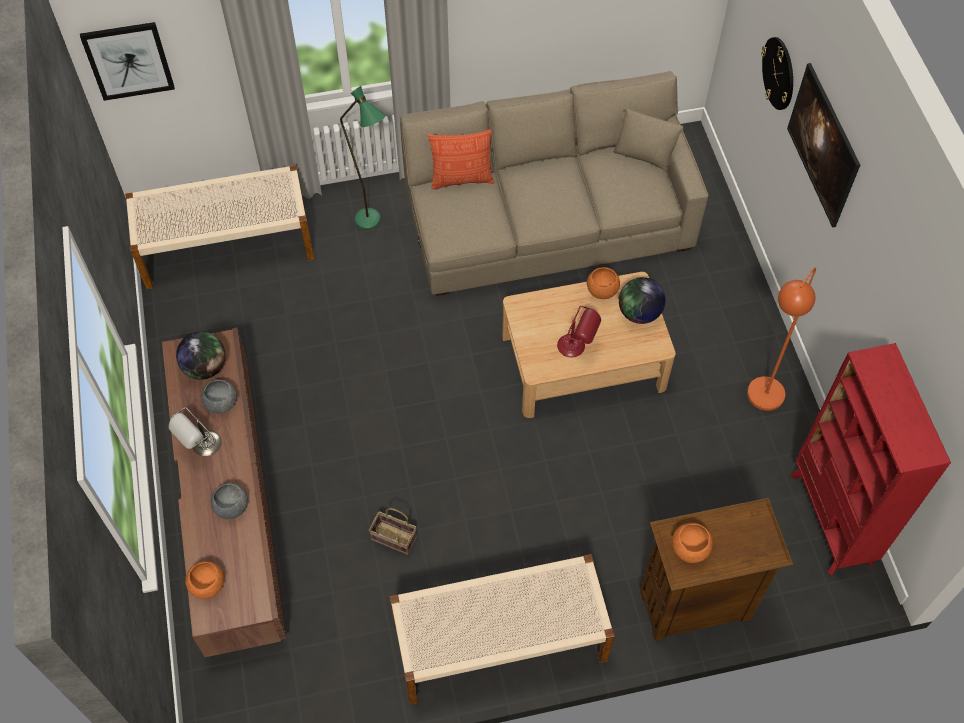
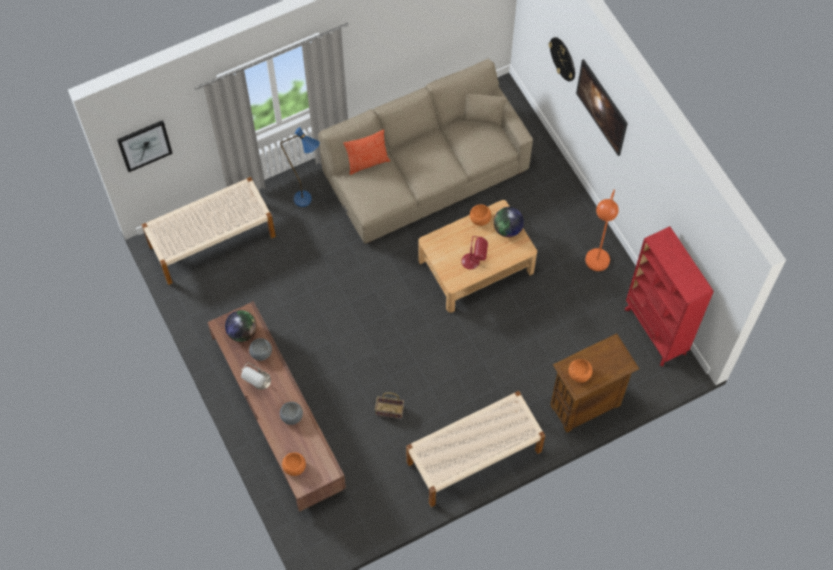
camera: 15 degrees left, 5 degrees up
(374, 225) = (308, 202): green floor lamp -> blue floor lamp

